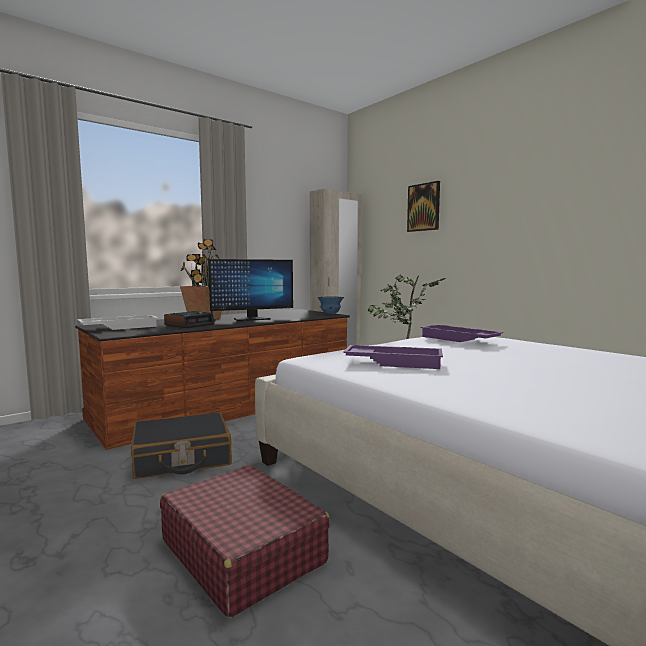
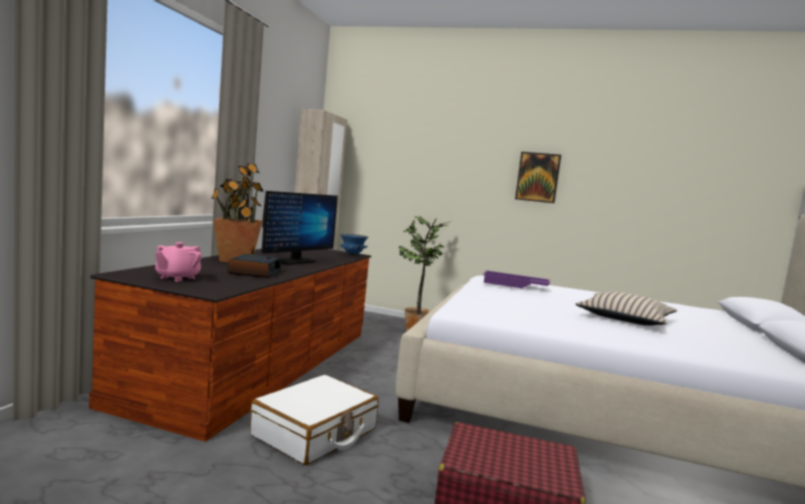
camera: 35 degrees left, 0 degrees up
(119, 327) = (177, 278): white tray -> pink teapot
(182, 458) = (315, 433): black suitcase -> white suitcase
(394, 362) = (530, 313): purple tray -> none
(423, 207) = (424, 148): picture -> picture (537, 177)
(528, 375) = (625, 318): none -> beige pillow

